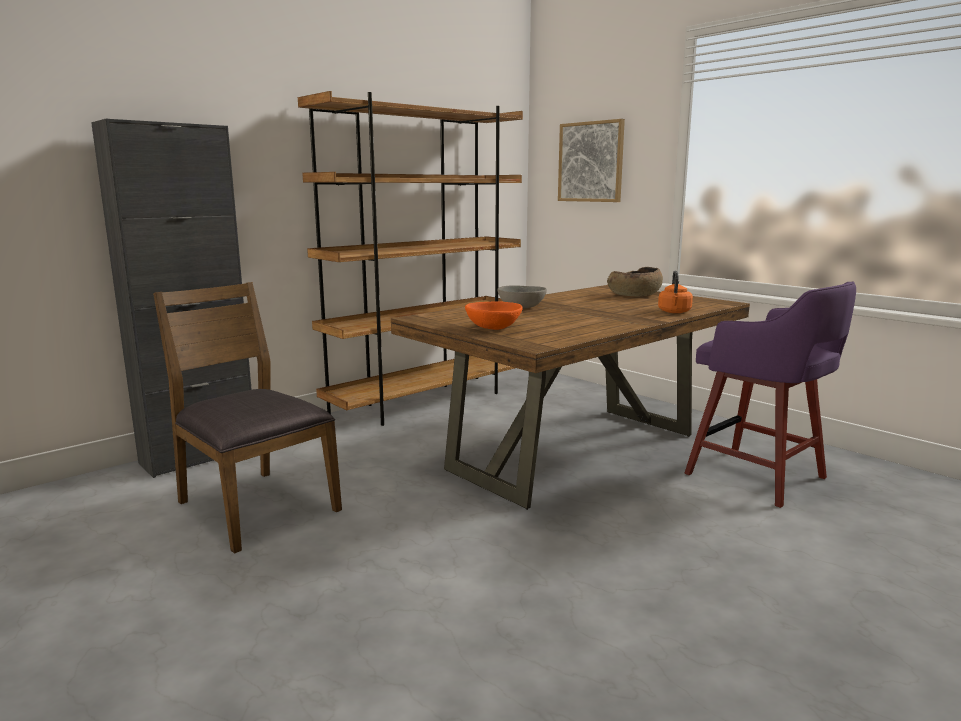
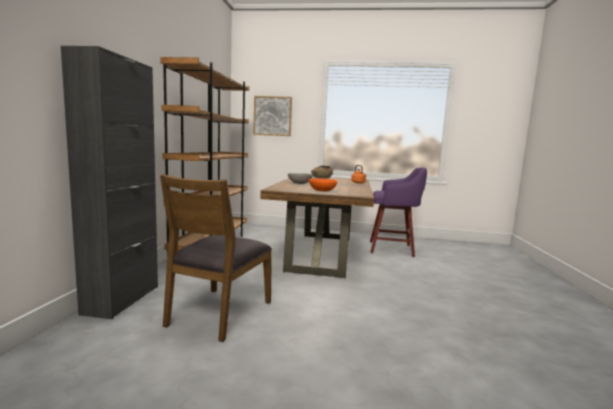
camera: 40 degrees left, 5 degrees down
(255, 506) = (219, 313): brown chair -> brown chair turned 75 degrees counterclockwise

